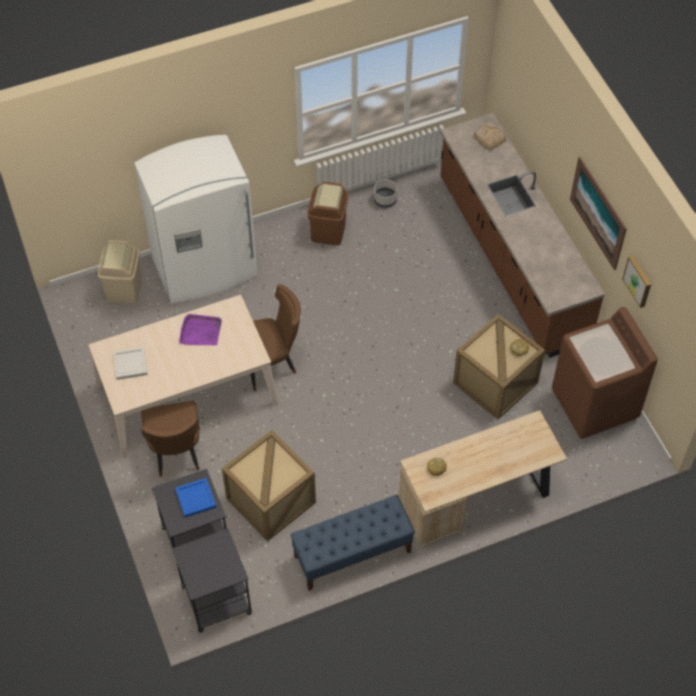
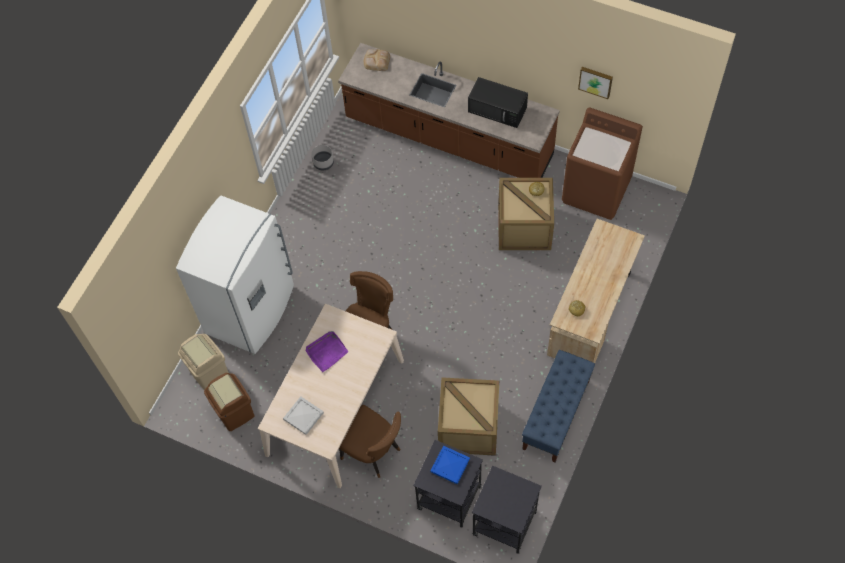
camera: 40 degrees left, 5 degrees up
(328, 231) = (308, 214): brown trash can -> brown trash can (235, 412)
(550, 253) = (498, 109): none -> black microwave
(598, 213) = (526, 55): picture -> none

